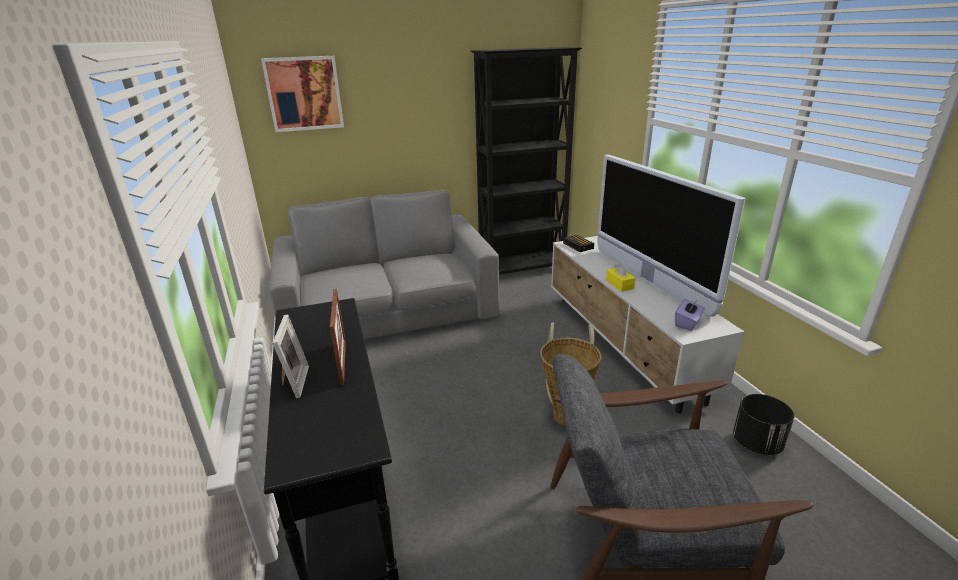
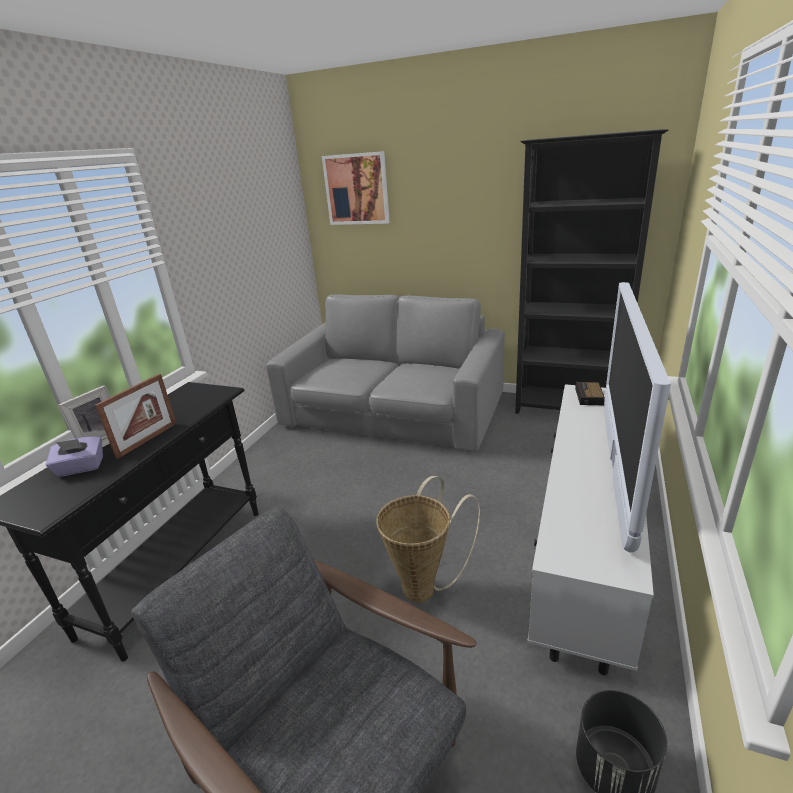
camera: 40 degrees right, 0 degrees up
(619, 284) = (568, 460): yellow tissue box -> none
(687, 323) = (582, 545): purple tissue box -> purple tissue box (81, 468)

